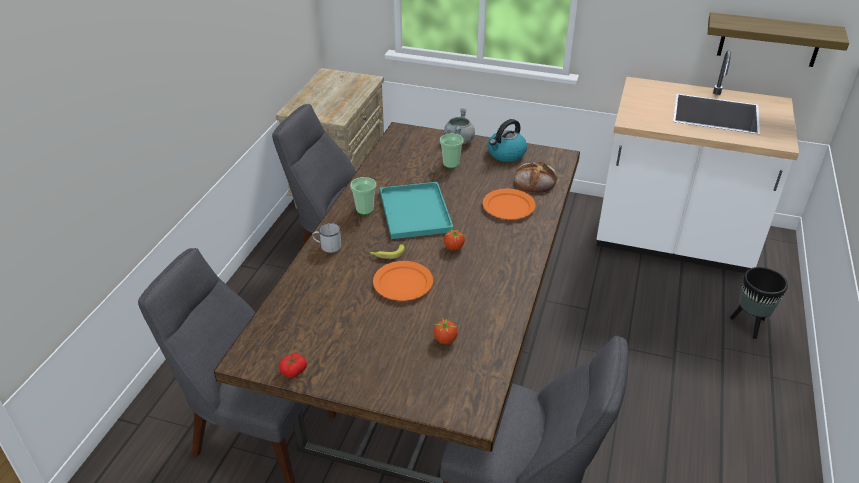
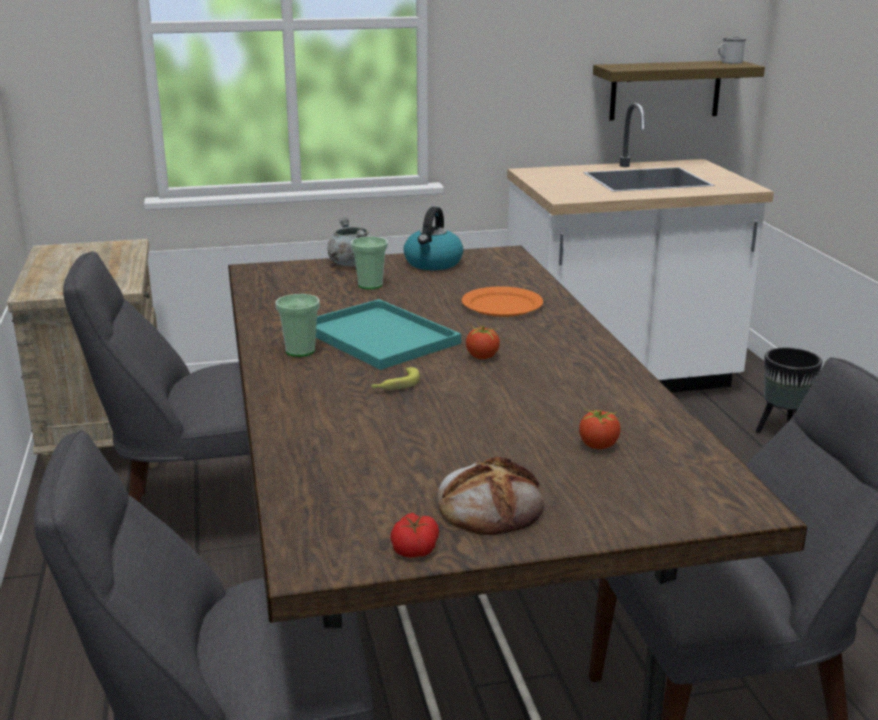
camera: 30 degrees left, 15 degrees down
(327, 246) = (289, 400): white mug -> white mug (728, 62)
(403, 283) = (460, 407): orange plate -> none
(535, 180) = (504, 278): bread -> bread (491, 506)

